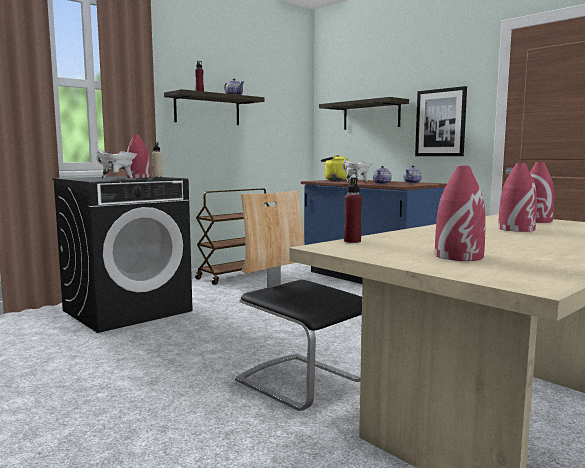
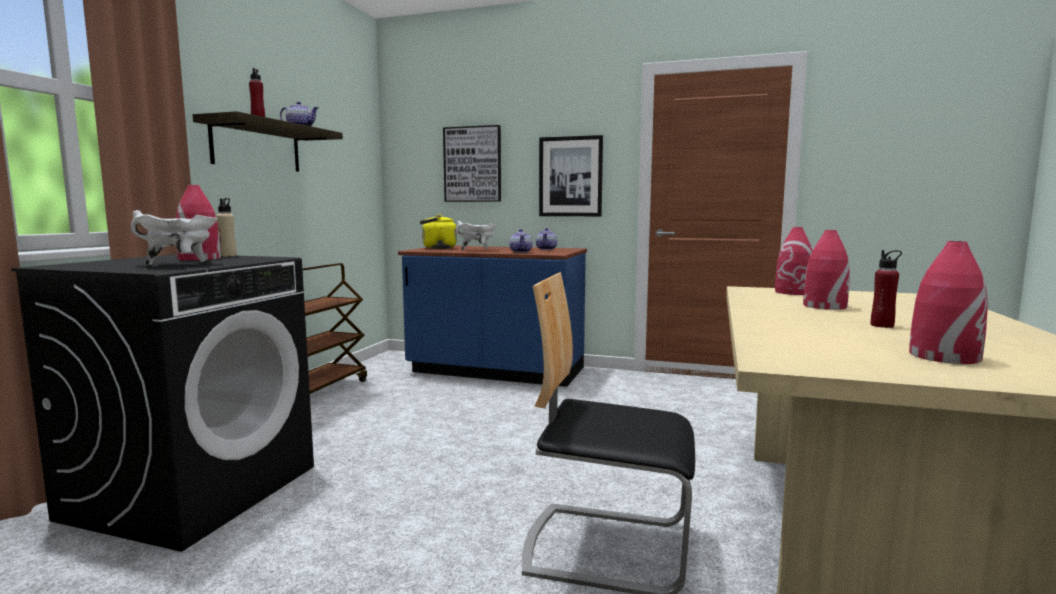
camera: 30 degrees left, 0 degrees up
(352, 241) = (763, 347): red bottle -> red bottle (882, 325)
(371, 115) = (473, 164): shelf -> picture

